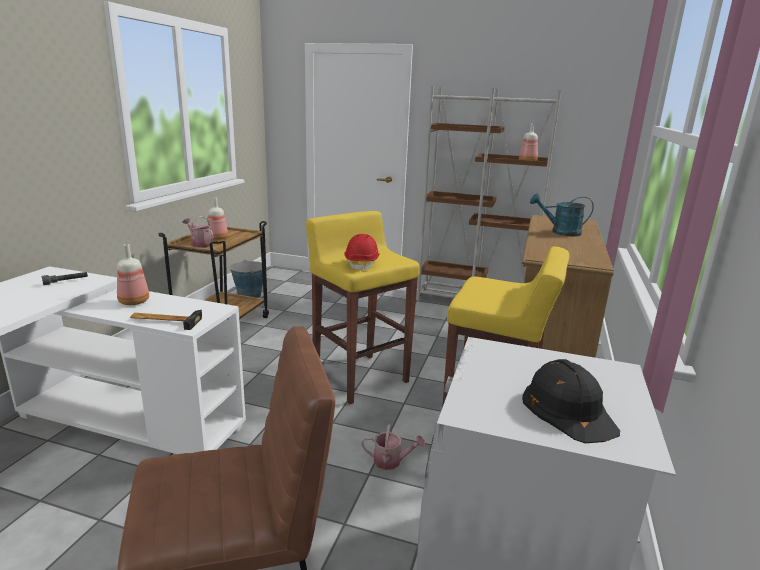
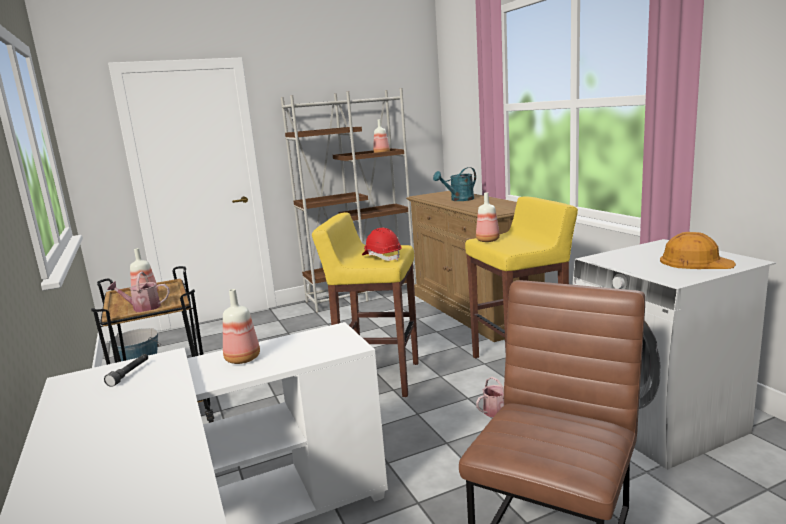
camera: 40 degrees left, 5 degrees down
(166, 320) = (319, 353): hammer -> none
(481, 284) = (488, 240): none -> bottle
(568, 409) = (695, 262): black hard hat -> orange hard hat

